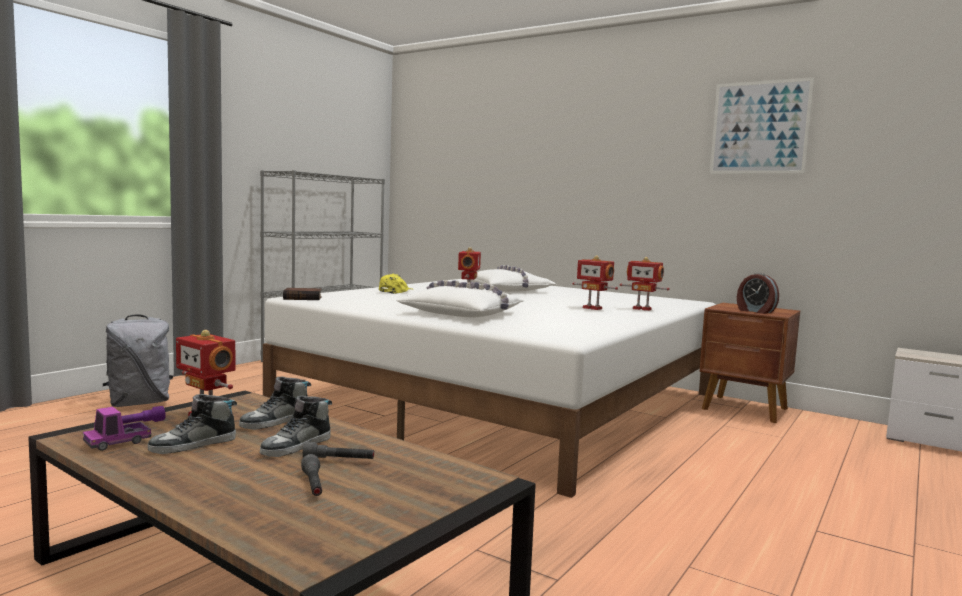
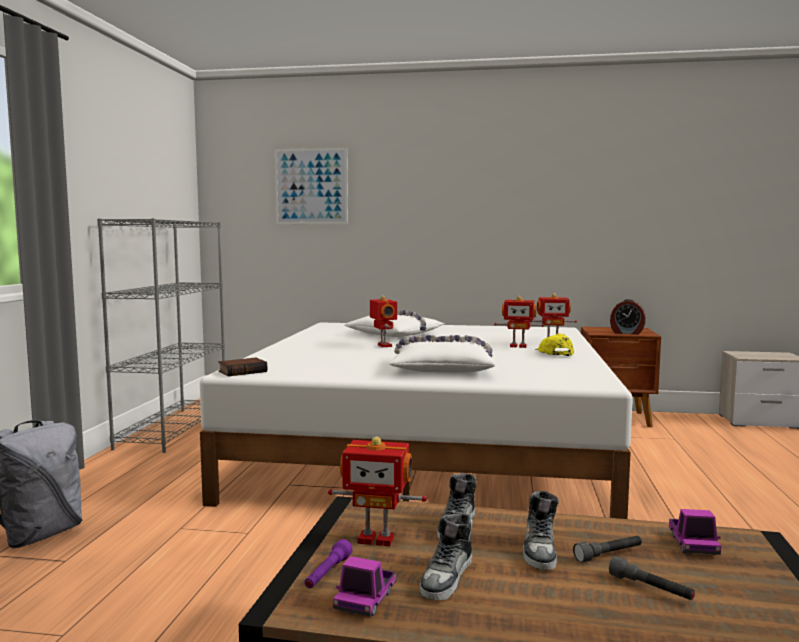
camera: 25 degrees left, 0 degrees up
(395, 292) = (306, 350): yellow cap -> yellow cap (554, 353)
(426, 471) = (693, 544): none -> toy truck
(759, 127) = (603, 171): picture -> picture (311, 186)

